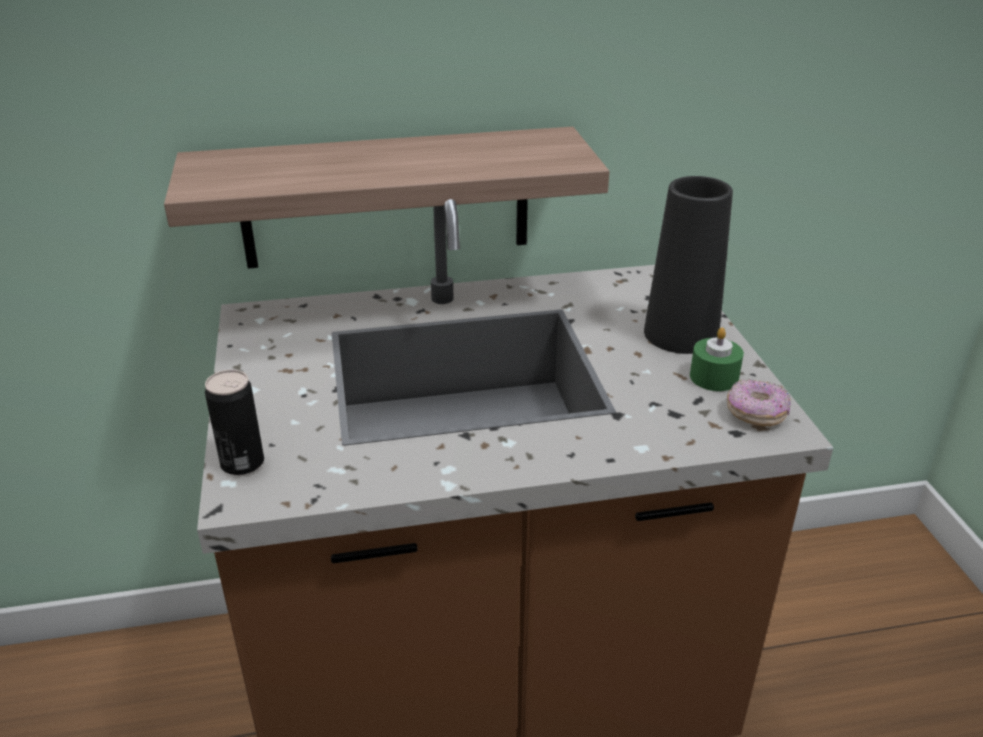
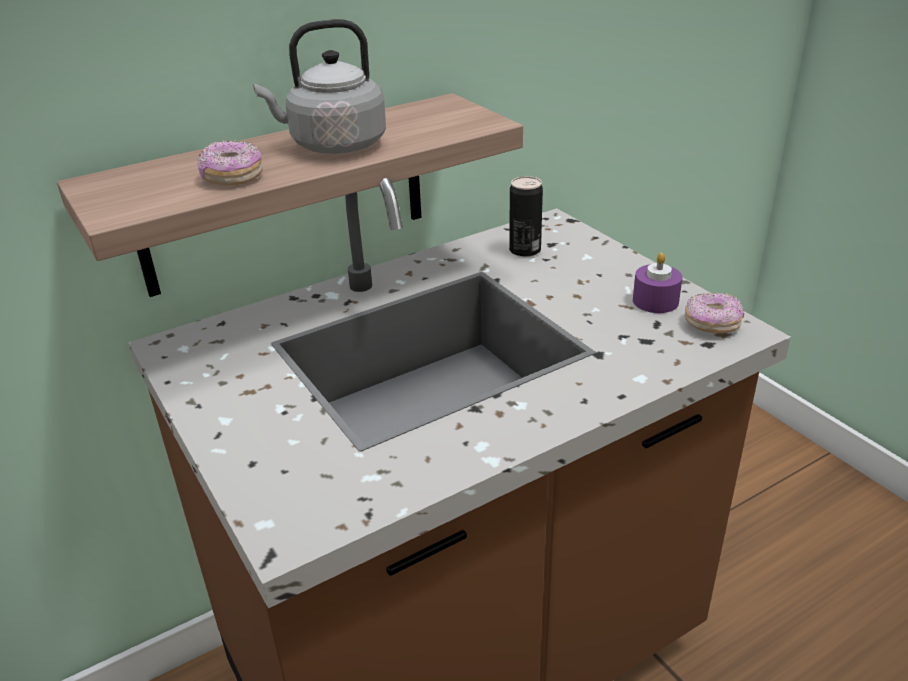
camera: 20 degrees left, 0 degrees up
(242, 463) = (266, 499): can -> can (525, 250)
(310, 174) = (232, 177): none -> donut
(418, 160) = (333, 146): none -> grey kettle
(681, 334) = (601, 270): black vase -> none
(714, 377) = (655, 301): green candle -> purple candle

